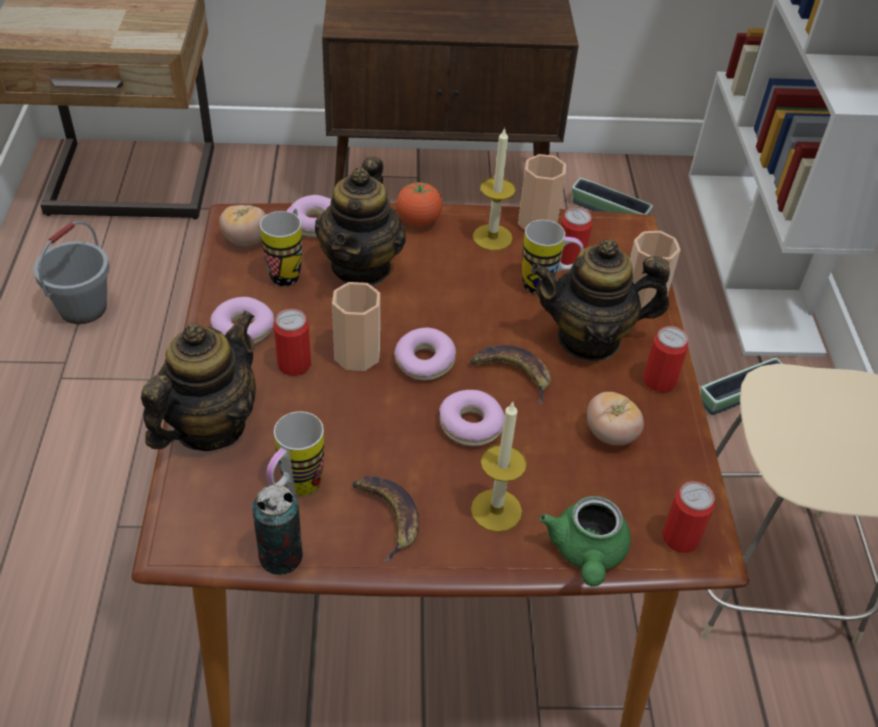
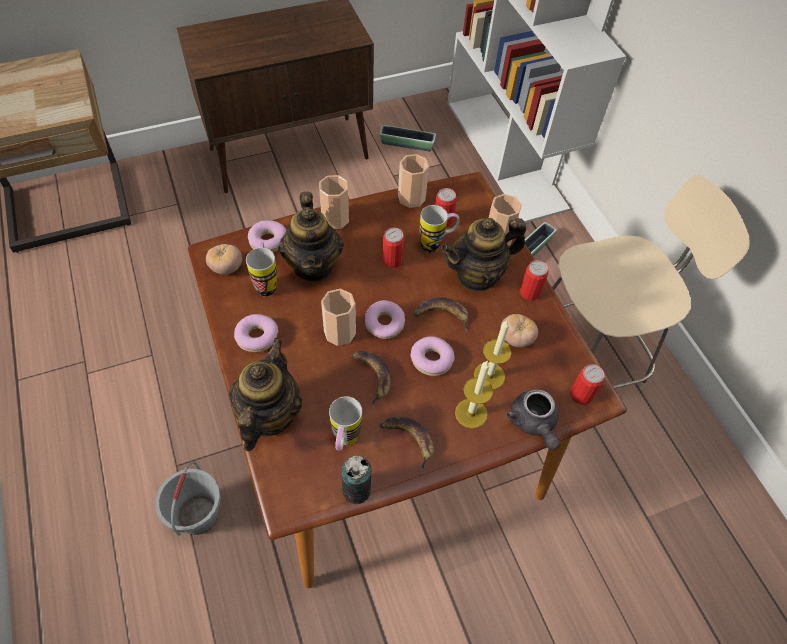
camera: 20 degrees left, 10 degrees up
(83, 308) = (78, 316): grey bucket -> grey bucket (198, 514)
(294, 364) = (302, 352): can -> can (392, 260)
(374, 420) = (371, 376): none -> banana
(418, 221) = (335, 219): tomato -> cup
(492, 237) = (388, 218): candle -> candle (489, 376)
(586, 554) = (533, 424): green teapot -> grey teapot

